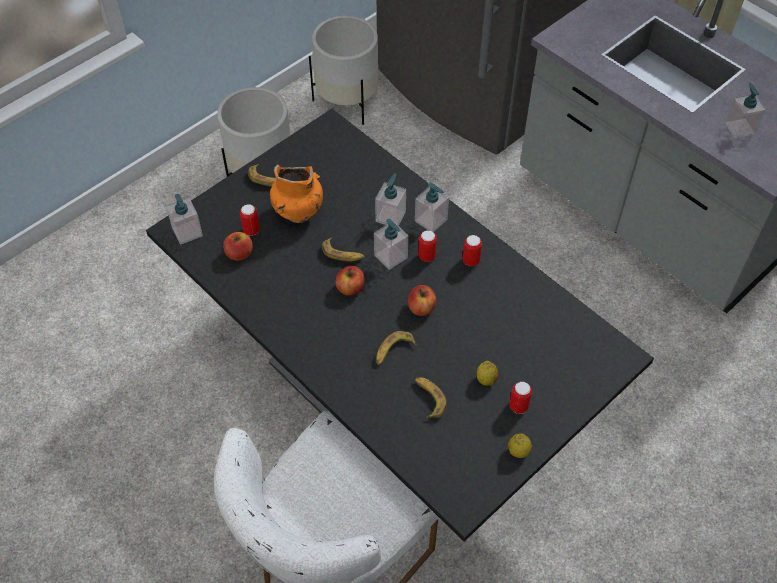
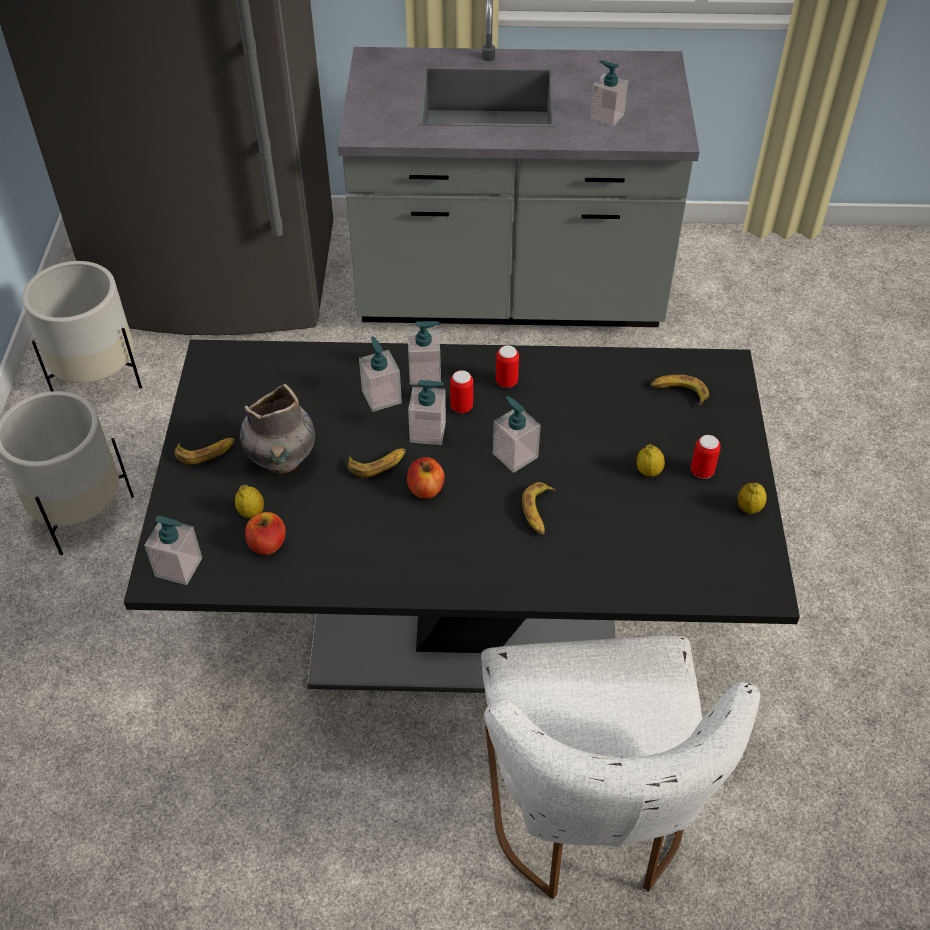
camera: 45 degrees left, 5 degrees down
(251, 230) = (251, 512): can -> lemon
(299, 212) = (281, 459): orange vase -> grey vase
(421, 308) = (515, 455): apple -> soap dispenser
(429, 399) = (622, 527): banana -> banana (679, 392)

